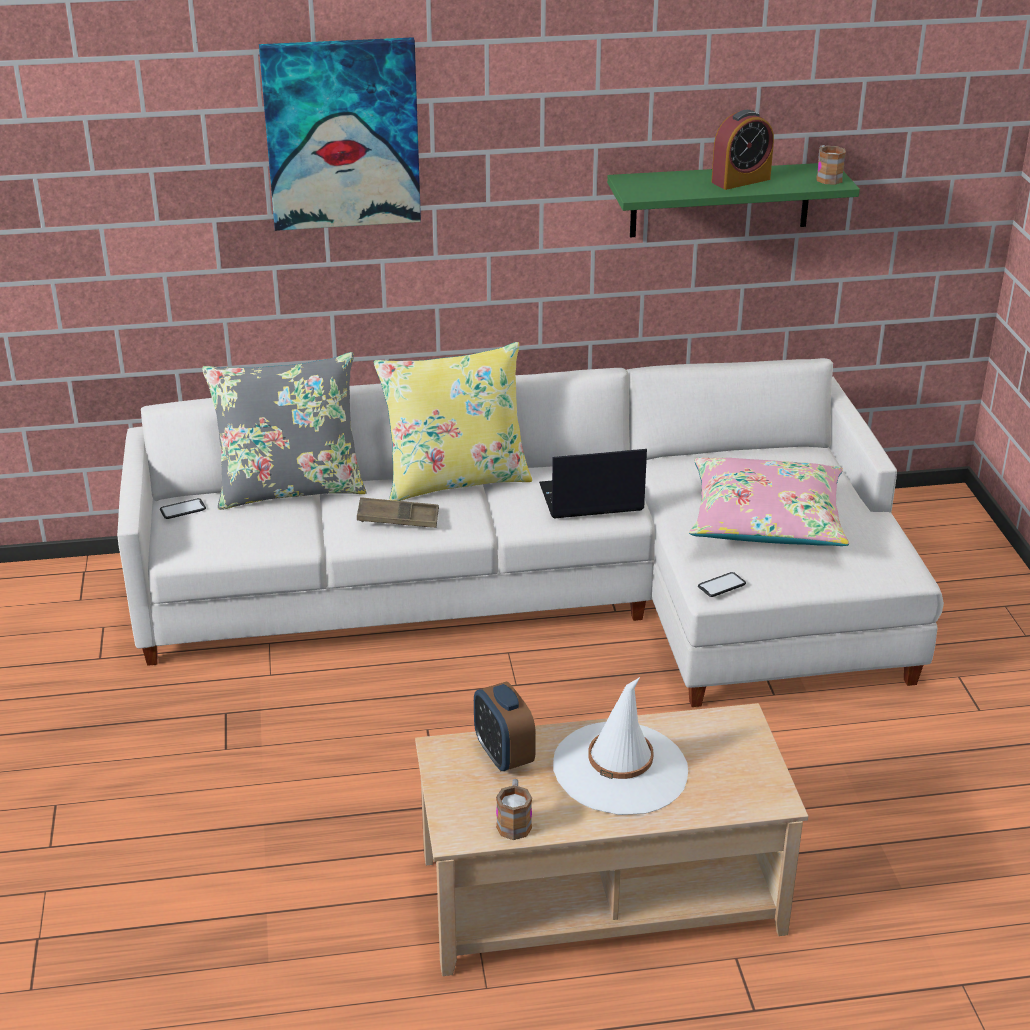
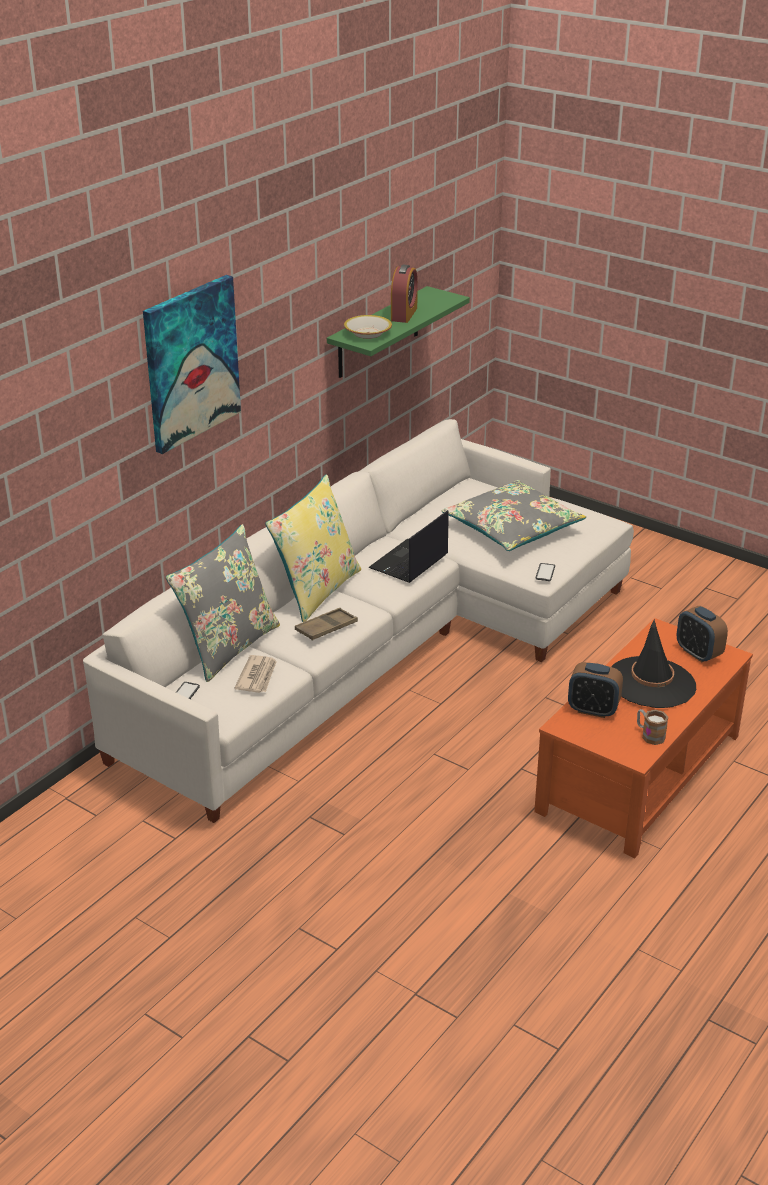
camera: 45 degrees left, 0 degrees up
(263, 528) = (257, 676): none -> newspaper
(601, 890) = (638, 772): beige coffee table -> orange coffee table
(620, 769) = (651, 683): white hat -> black hat
(657, 185) = (368, 333): none -> bowl
(738, 773) = (698, 653): none -> alarm clock
(766, 520) = (512, 528): pink pillow -> grey pillow
(826, 177) = (441, 296): mug -> none

